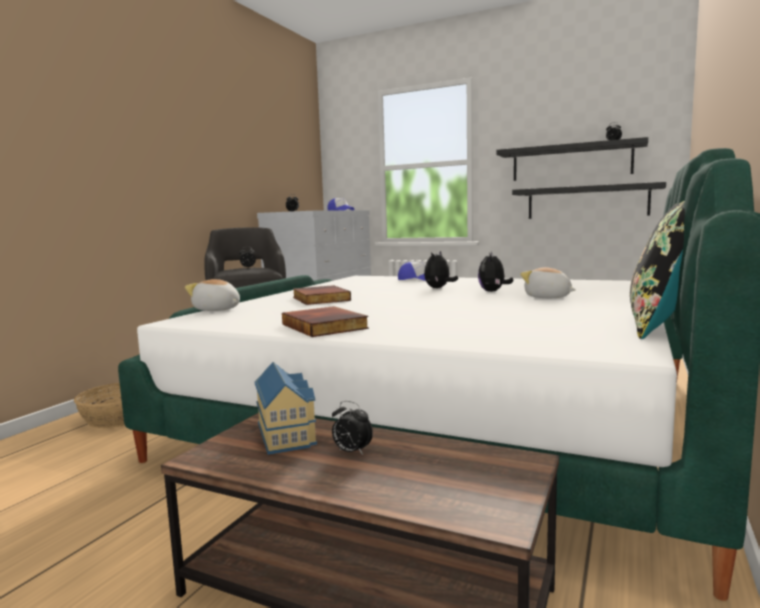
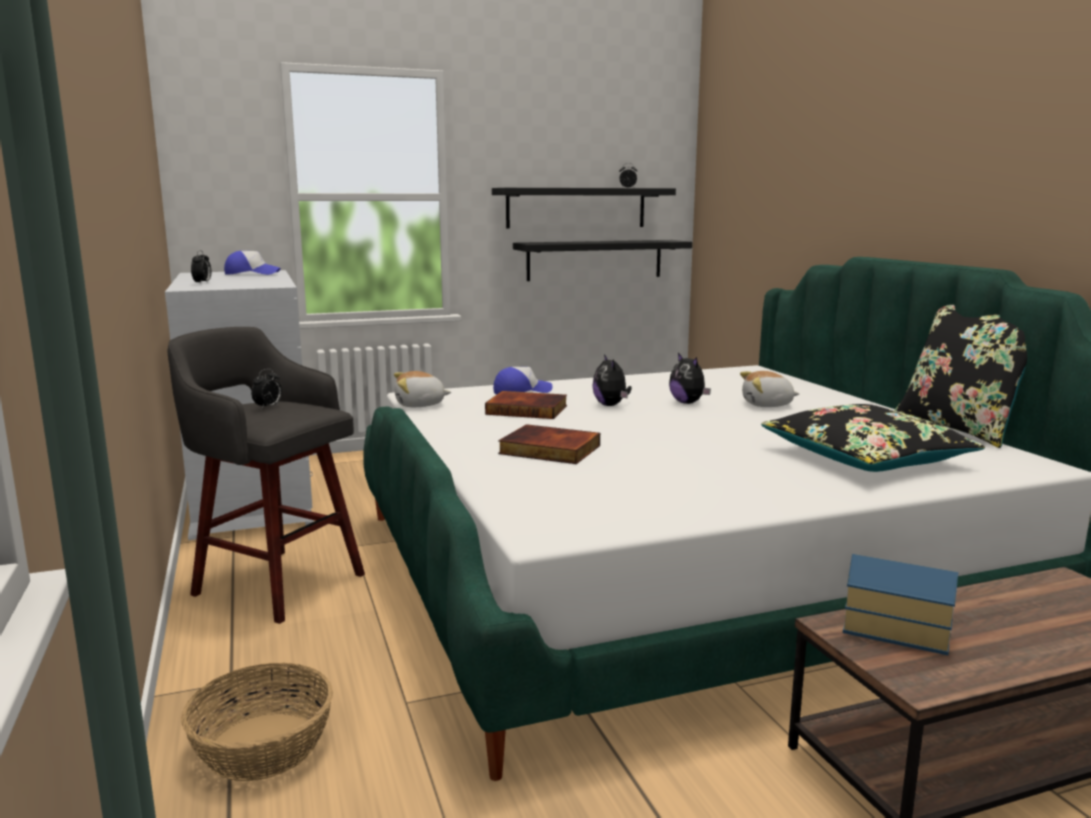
camera: 45 degrees left, 5 degrees up
(216, 310) = (498, 500): plush toy -> plush toy (420, 405)
(326, 326) = (747, 493): book -> book (528, 409)
(351, 452) = (982, 622): alarm clock -> none
(484, 326) = (865, 458): none -> black pillow

